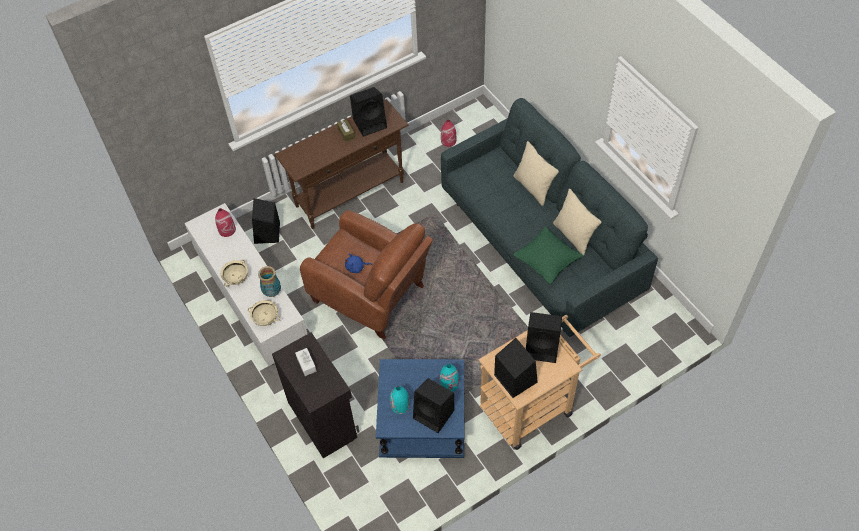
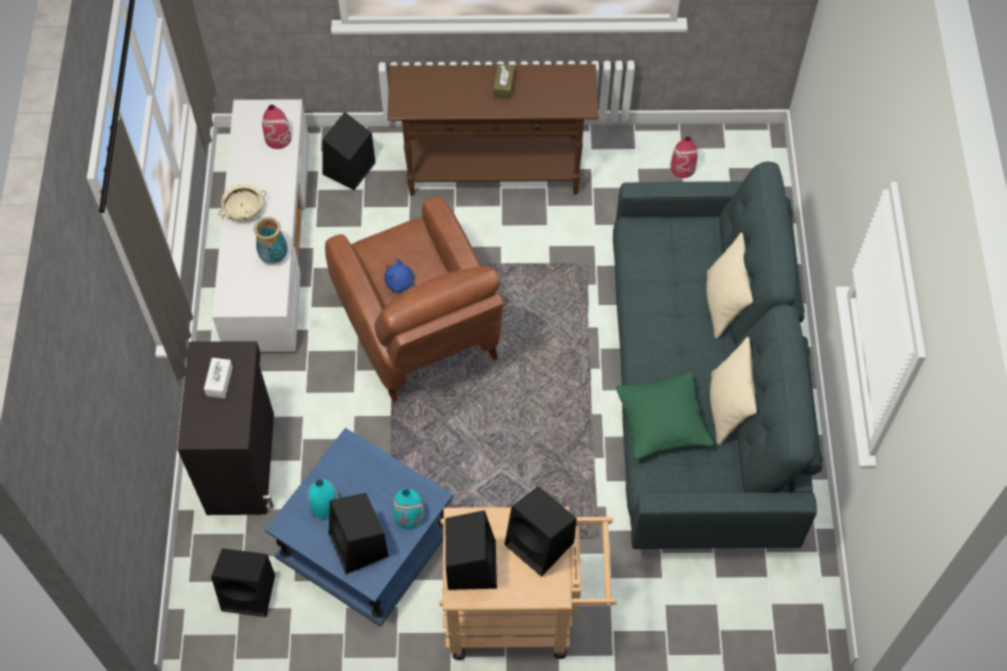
camera: 30 degrees right, 5 degrees up
(265, 318) = (241, 287): beige bowl -> none
(370, 123) = (547, 88): black speaker -> black speaker (250, 592)

